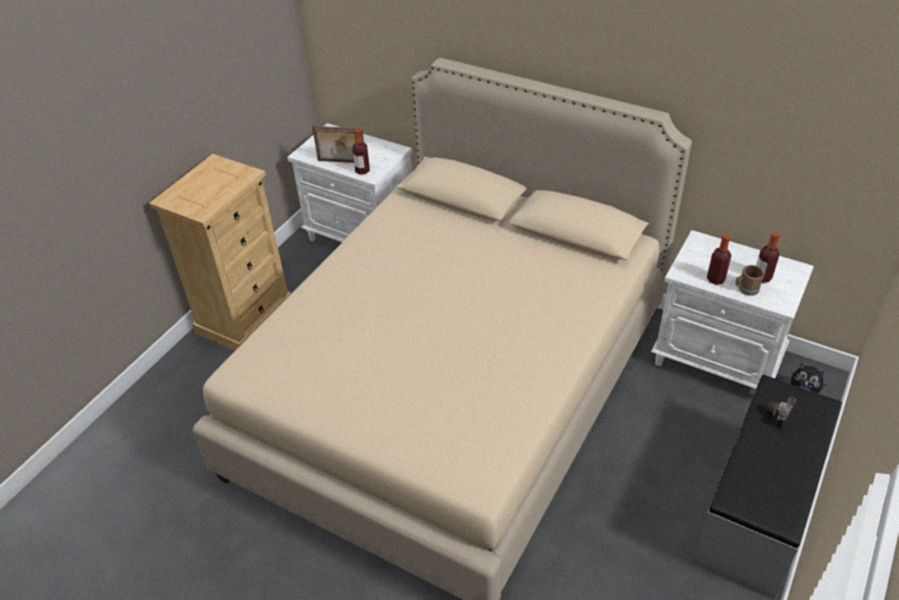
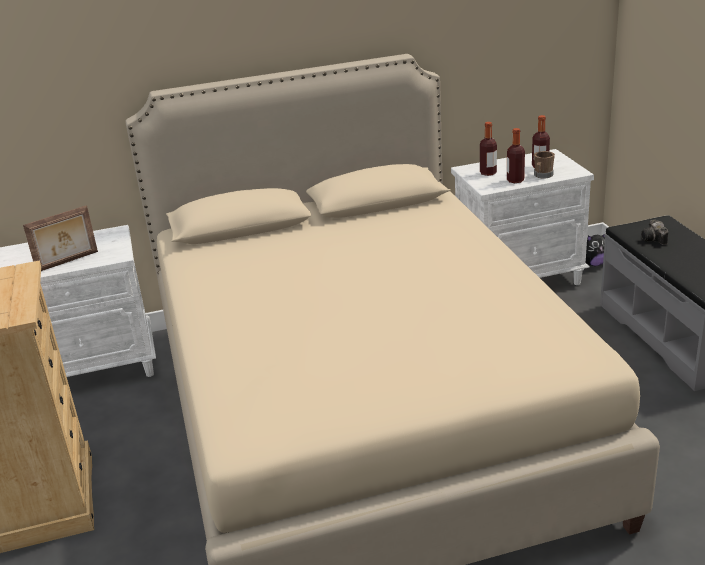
camera: 45 degrees left, 15 degrees down
(362, 171) = (103, 257): bottle -> bottle (488, 173)

